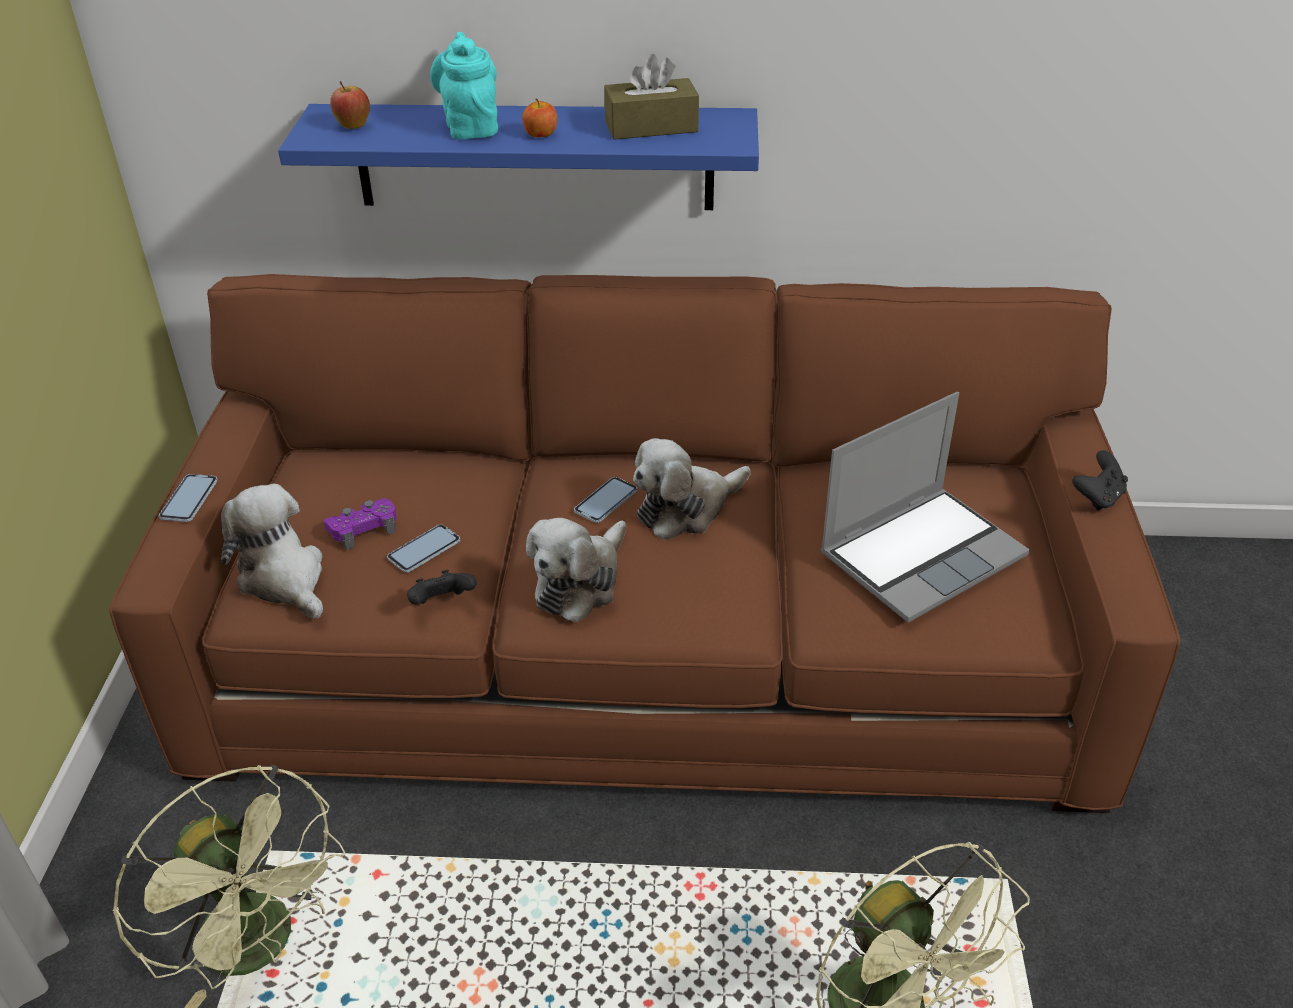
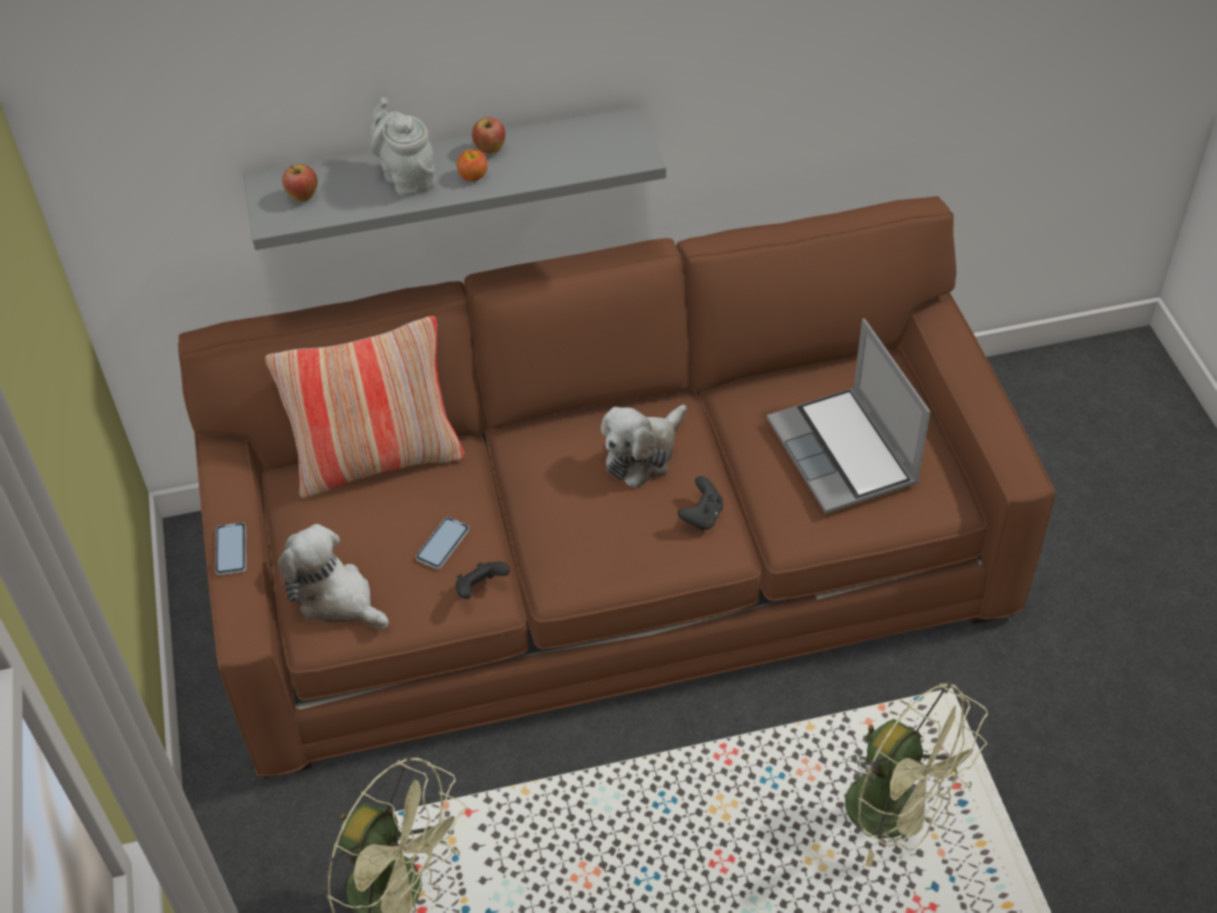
camera: 15 degrees left, 10 degrees up
(363, 529) = (381, 536): purple game controller -> none
(400, 460) = (378, 460): none -> pillow
(470, 126) = (407, 177): turquoise teapot -> grey teapot
(534, 157) = (450, 176): blue shelf -> grey shelf
(572, 119) = (490, 150): none -> apple
(580, 582) = (584, 543): plush toy -> none
(606, 501) = (574, 462): phone -> none
(651, 127) = (563, 148): brown tissue box -> none
(922, 554) = (844, 453): laptop -> laptop turned 120 degrees clockwise
(1097, 497) = (970, 378): black game controller -> black game controller (702, 516)

